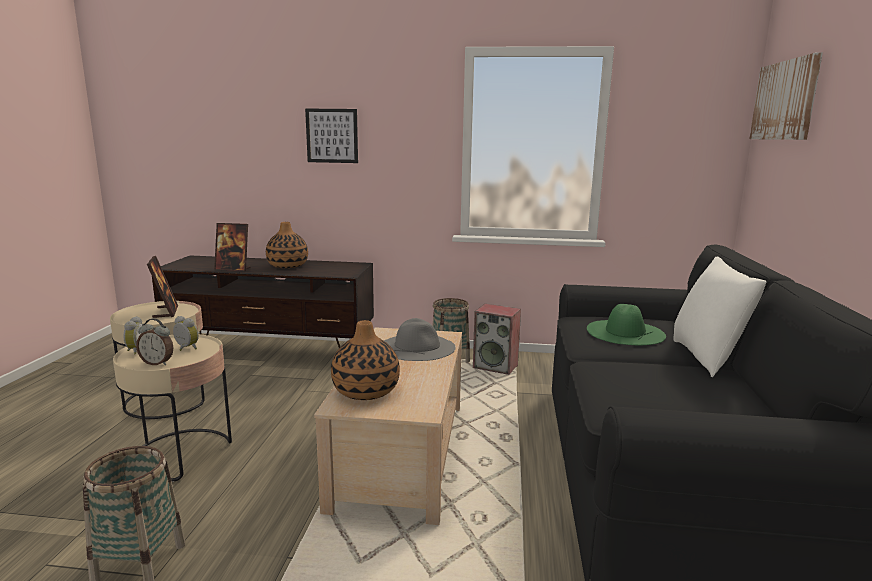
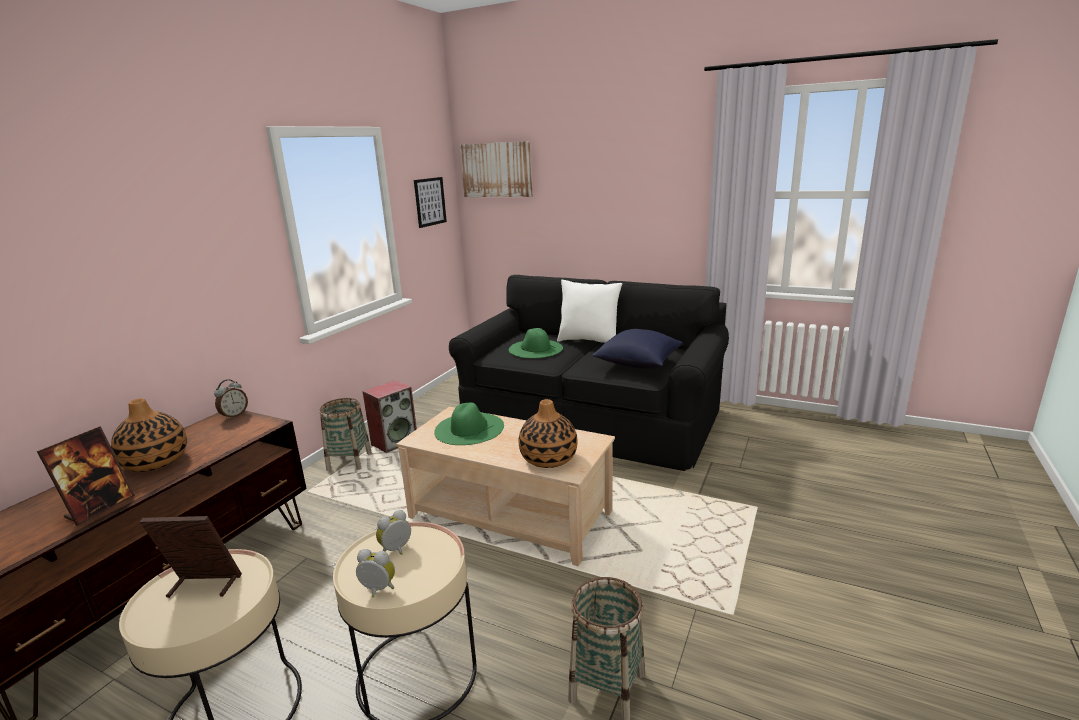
camera: 70 degrees left, 5 degrees up
(157, 363) = (433, 568): alarm clock -> alarm clock (234, 415)
(332, 136) = (131, 257): picture -> picture (430, 202)
(417, 347) = (469, 428): grey hat -> green hat
(656, 398) = (637, 363): none -> blue pillow

